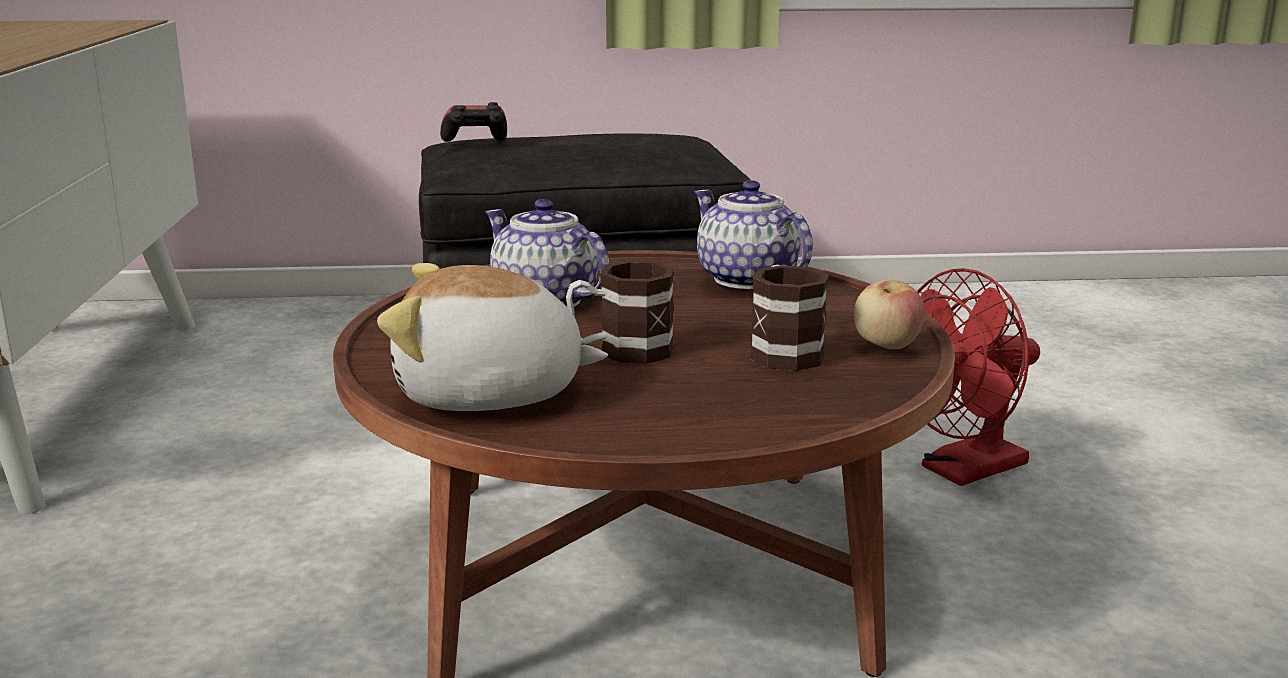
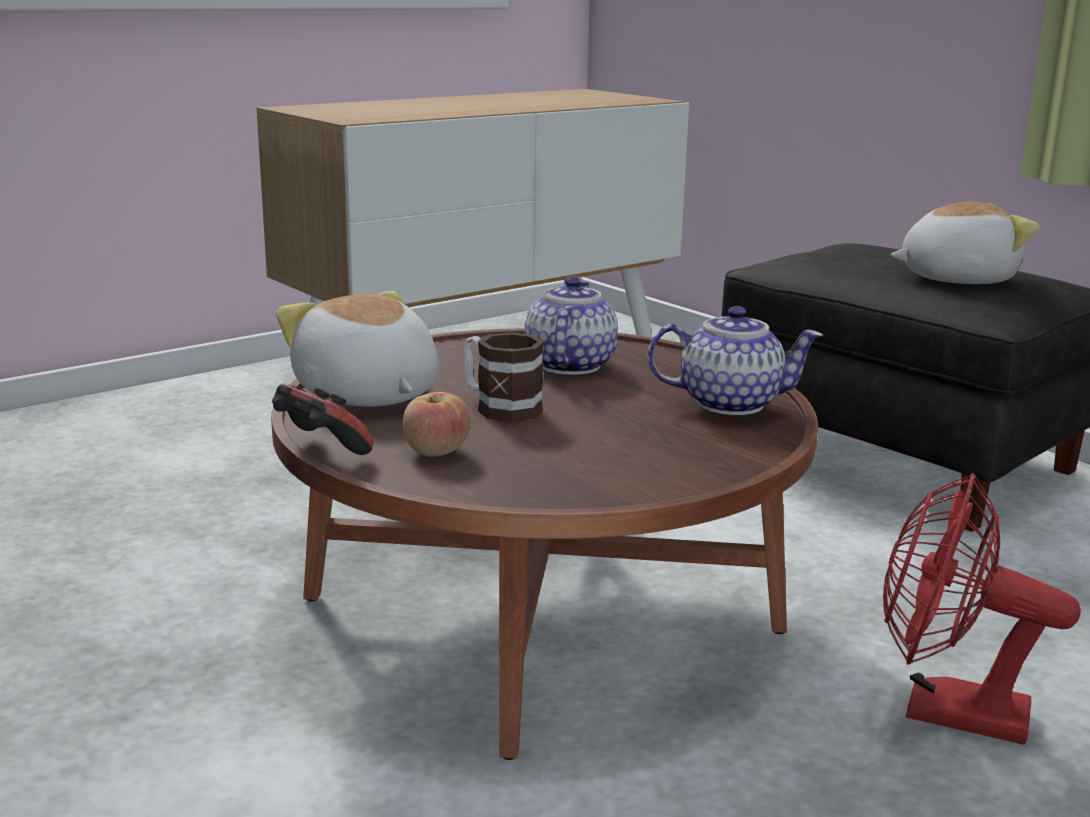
camera: 55 degrees right, 0 degrees up
(476, 144) = (844, 248): game controller -> game controller (319, 448)
(619, 147) = (956, 278): none -> plush toy
(747, 279) = (729, 403): teapot -> teapot turned 75 degrees clockwise
(783, 351) = (584, 451): mug -> none
(886, 345) = (645, 477): apple -> apple (435, 452)

